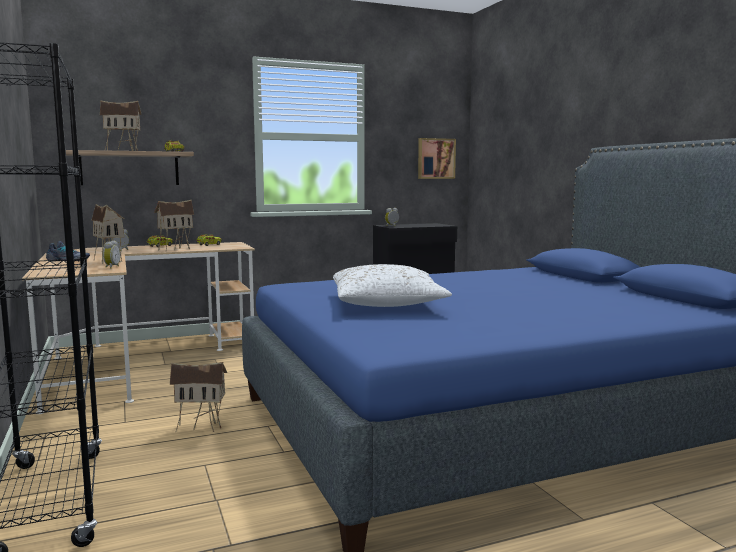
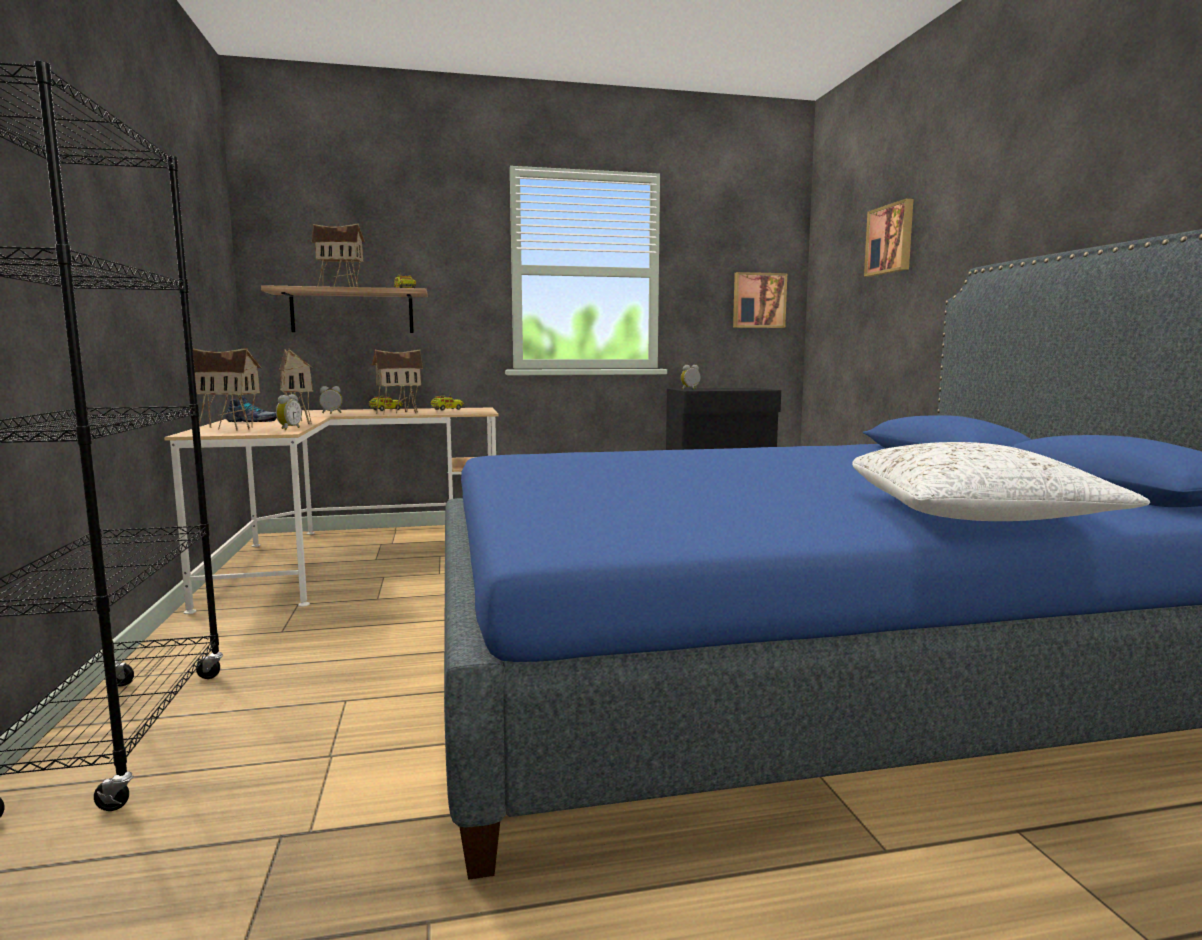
camera: 10 degrees right, 0 degrees up
(201, 427) = (372, 645): toy house -> toy house (230, 428)
(387, 304) = (614, 482): white pillow -> white pillow (974, 515)
(533, 121) = (891, 239): none -> picture

